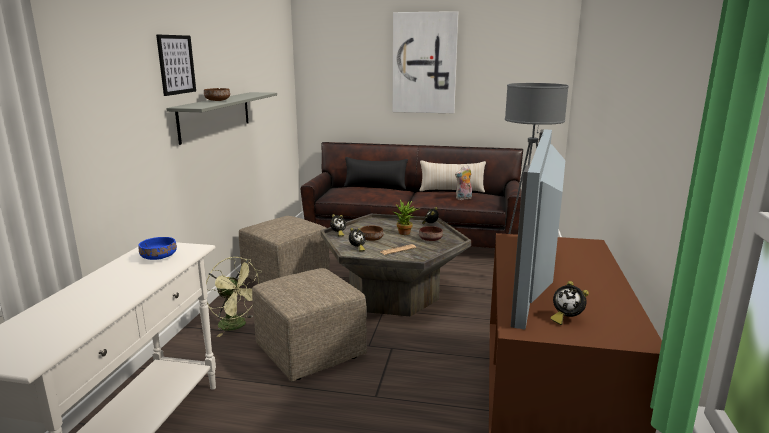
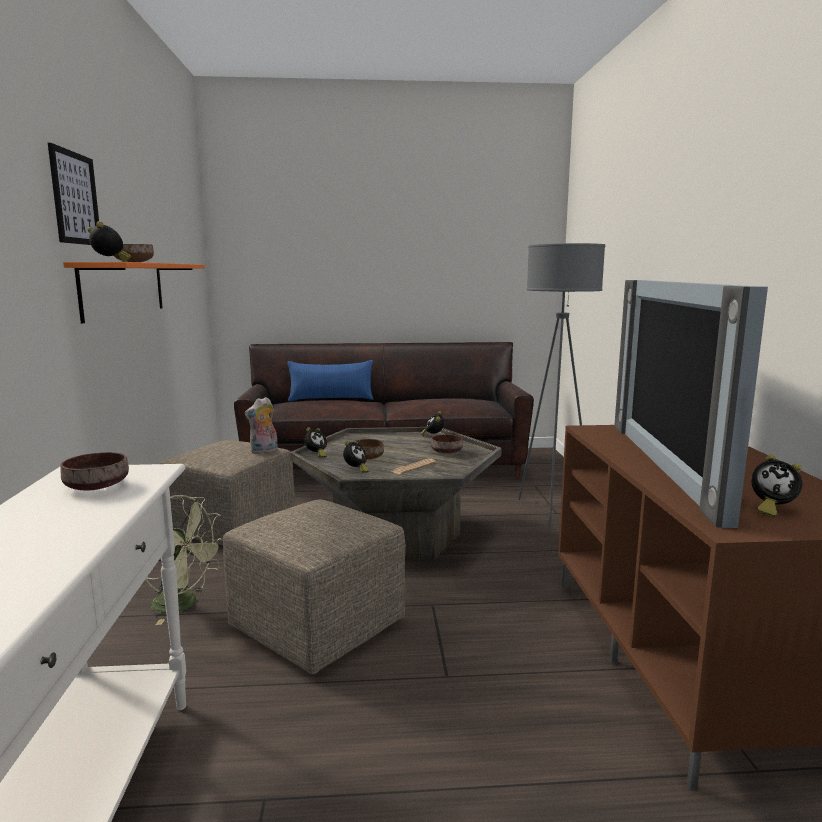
camera: 15 degrees left, 5 degrees down
(158, 257) = (96, 486): blue bowl -> brown bowl
(194, 106) = (110, 261): none -> alarm clock
(215, 115) = (125, 289): grey shelf -> orange shelf
(375, 187) = (331, 399): black pillow -> blue pillow
(405, 234) = (408, 448): potted plant -> none
(424, 63) = (385, 238): picture -> none
(451, 190) = (432, 398): beige pillow -> none
(463, 198) = (455, 404): plush toy -> plush toy (264, 451)

